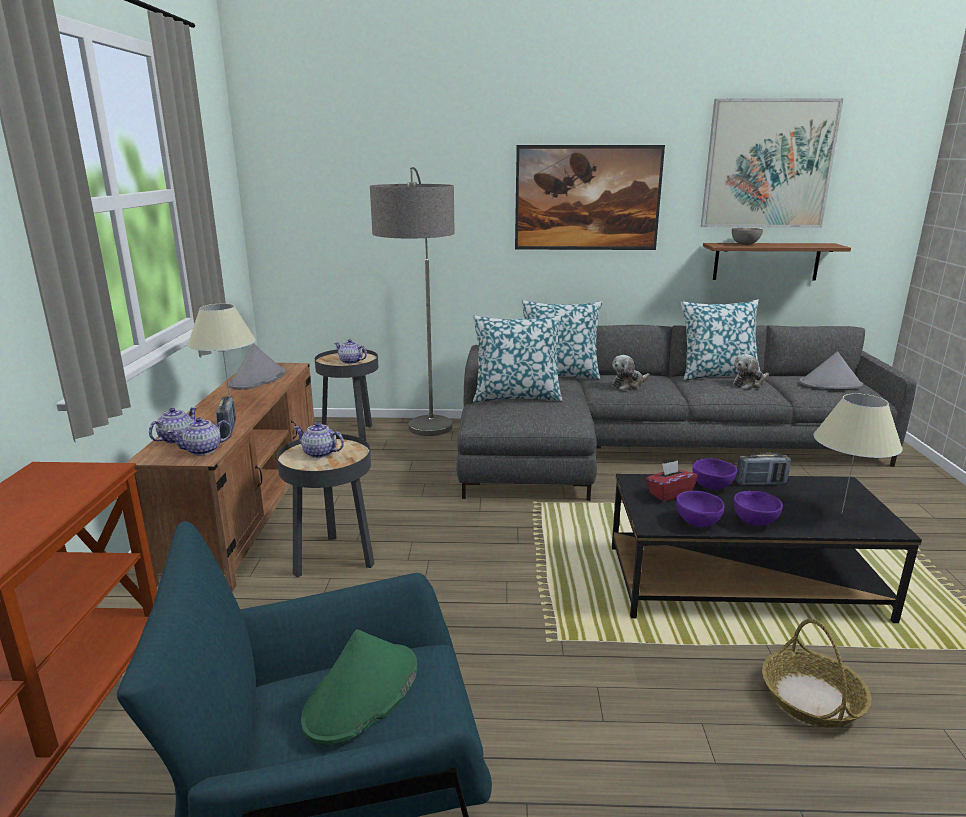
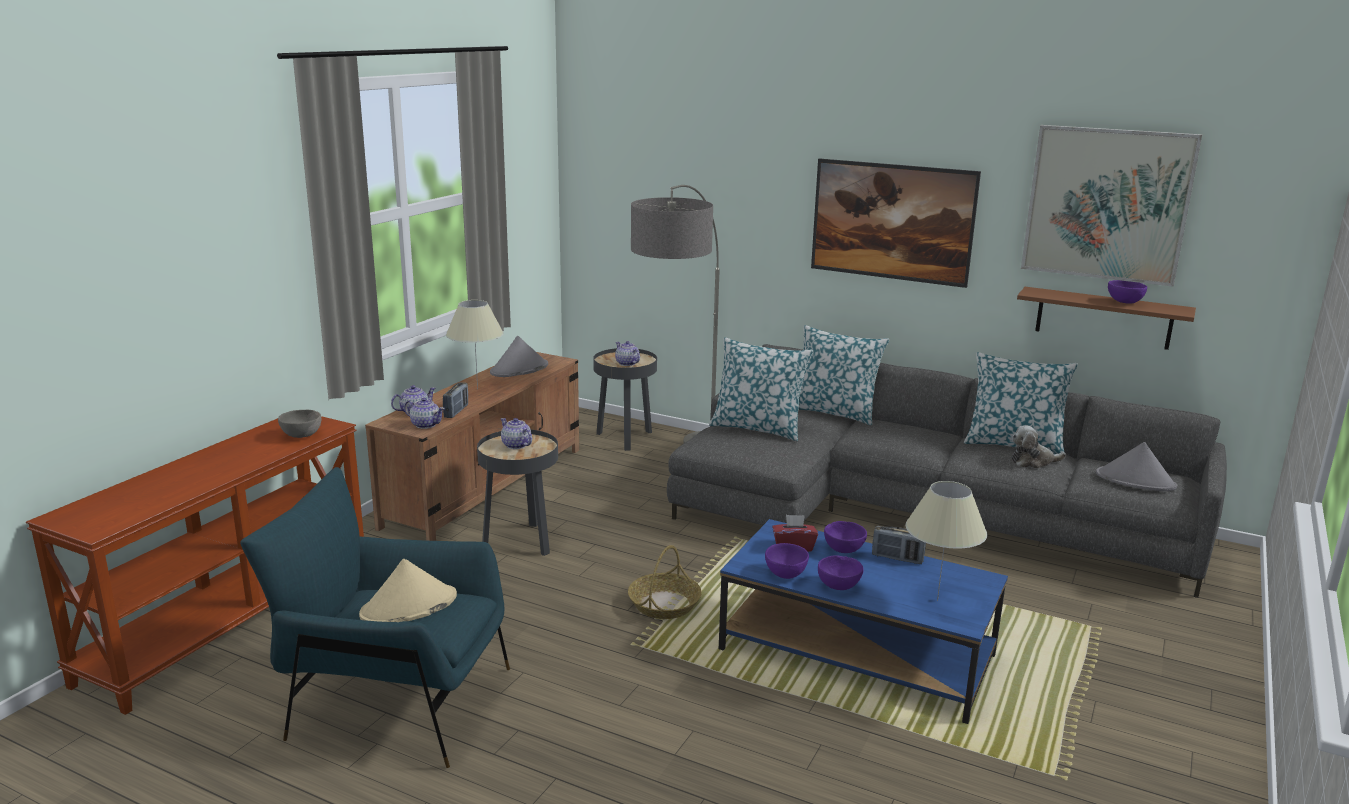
camera: 25 degrees right, 0 degrees up
(203, 450) = (425, 424): teapot -> teapot turned 150 degrees counterclockwise
(362, 694) = (408, 606): green hat -> beige hat
(628, 385) = (890, 437): plush toy -> none
(742, 582) = (857, 652): black coffee table -> blue coffee table
(745, 244) = (1067, 296): grey bowl -> grey bowl (302, 436)
(790, 244) = (1125, 302): none -> purple bowl
(811, 698) = (804, 745): basket -> basket (664, 604)

